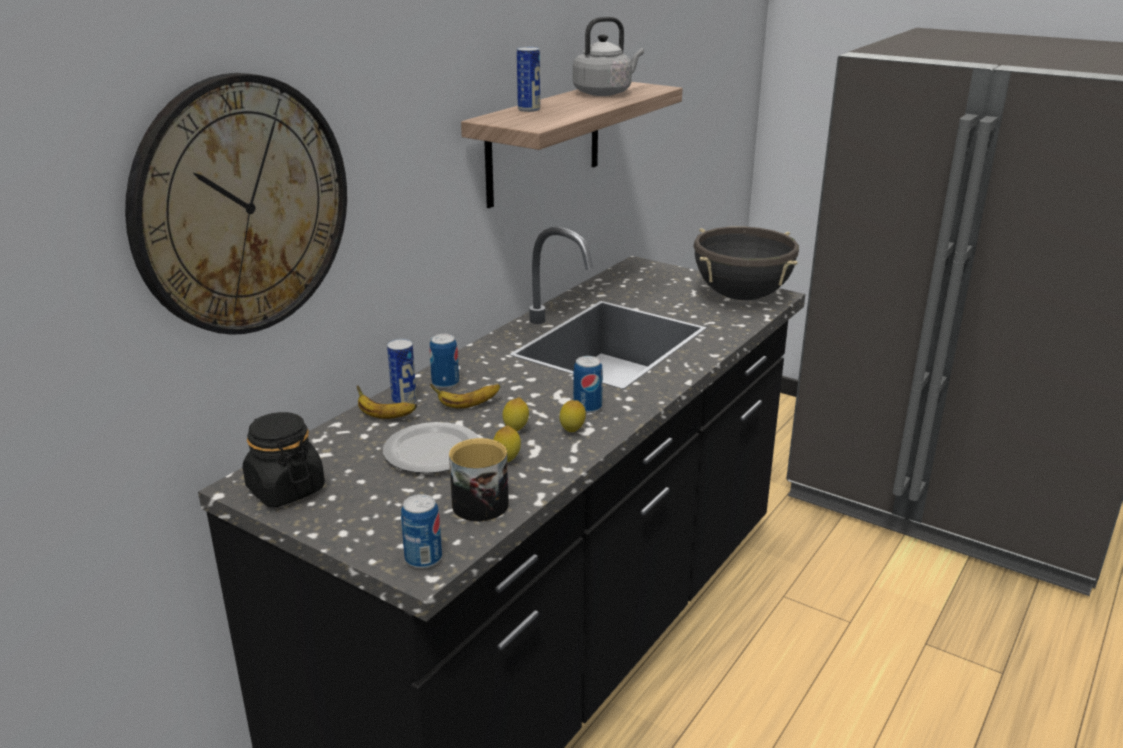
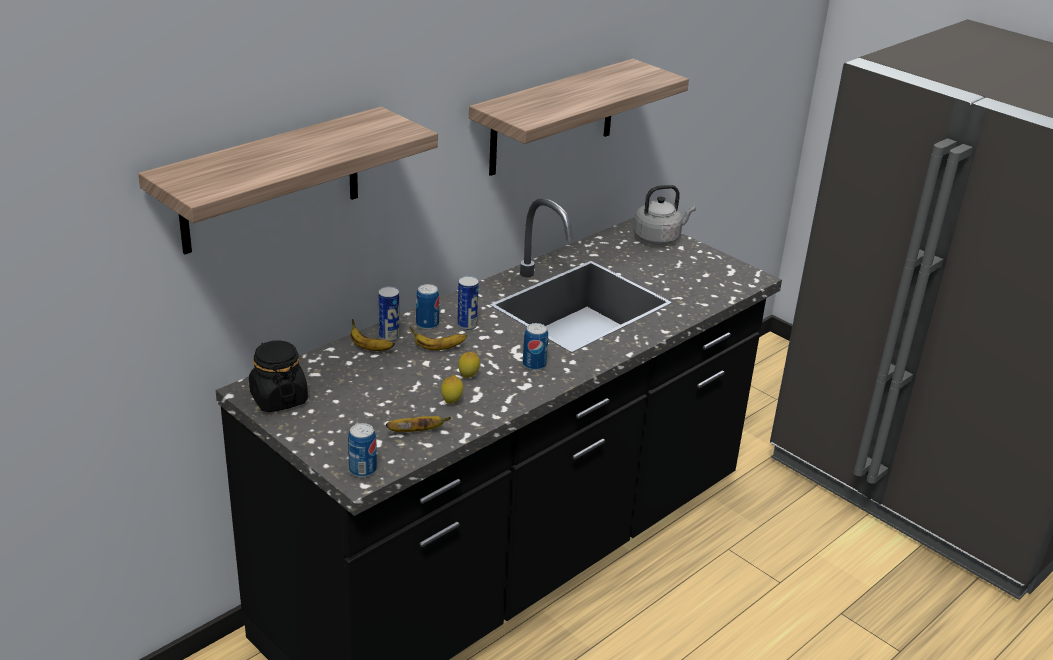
camera: 10 degrees right, 5 degrees up
(242, 206) = (271, 181): wall clock -> shelf
(431, 451) = (396, 384): plate -> none
(477, 501) = (417, 431): mug -> banana
(529, 109) = (533, 97): can -> can (467, 325)
(572, 432) = (513, 385): lemon -> none
(605, 93) = (613, 79): grey kettle -> grey kettle (659, 238)
(741, 296) = (720, 274): black cooking pot -> none

